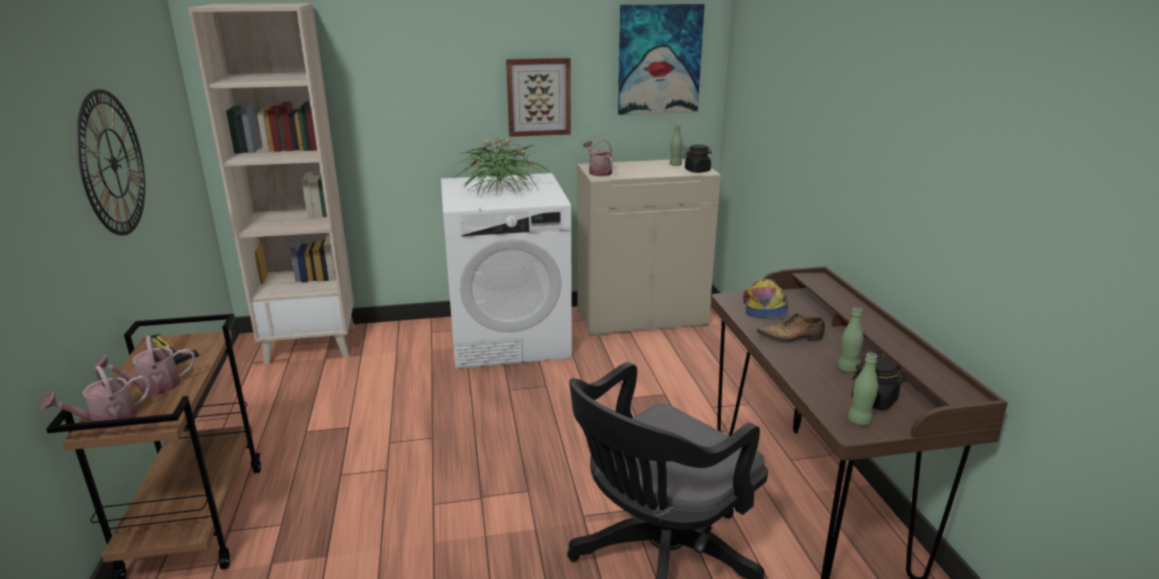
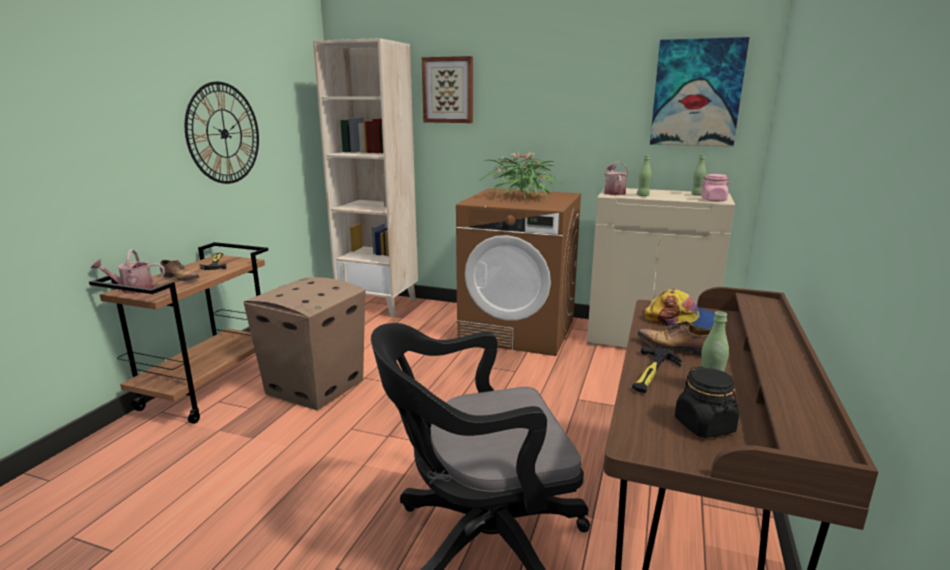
camera: 30 degrees right, 5 degrees down
(153, 386) = (180, 278): watering can -> shoe
(340, 473) = (314, 388): none -> cardboard box
(509, 338) = (518, 330): white washing machine -> brown washing machine
(538, 97) = (576, 124): picture -> picture (448, 90)
(697, 171) = (713, 200): black jar -> pink jar
(764, 308) = (680, 319): cap -> cap turned 105 degrees counterclockwise
(799, 367) = (651, 373): none -> hammer
(859, 421) = (658, 439): green bottle -> green bottle (643, 195)

